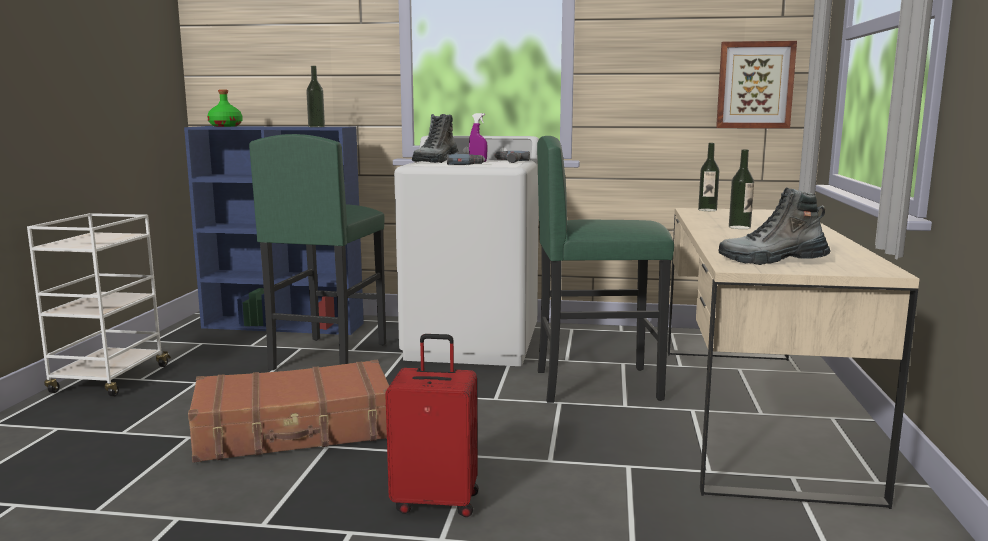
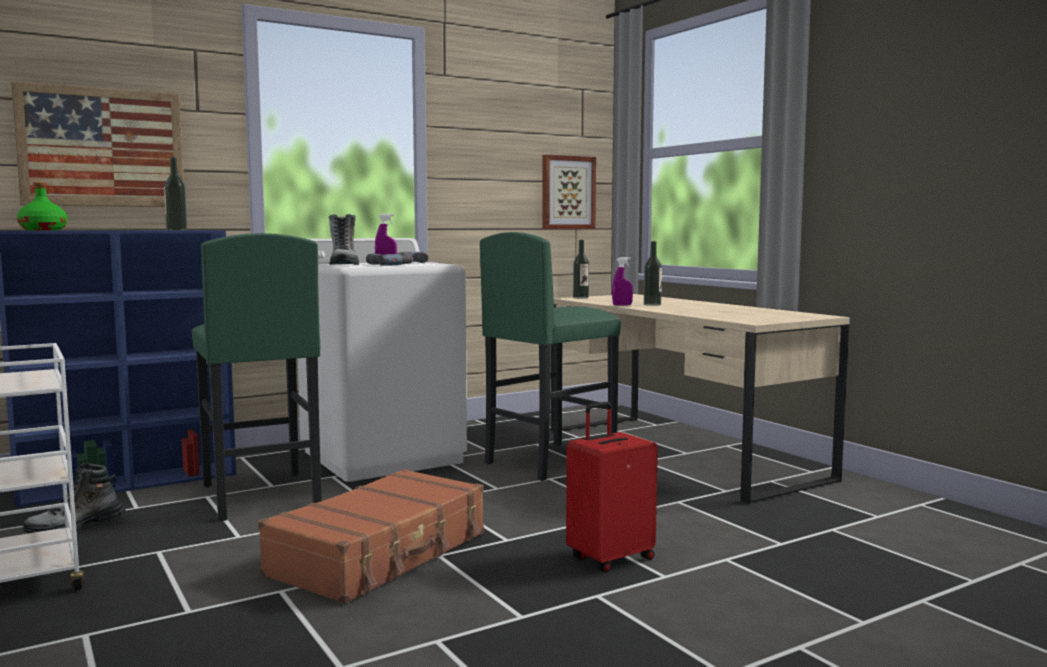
camera: 40 degrees left, 5 degrees down
(289, 59) = (102, 147): none -> picture
(701, 224) = (622, 305): none -> purple spray bottle
(772, 261) = (755, 317): boot -> boot (76, 527)

